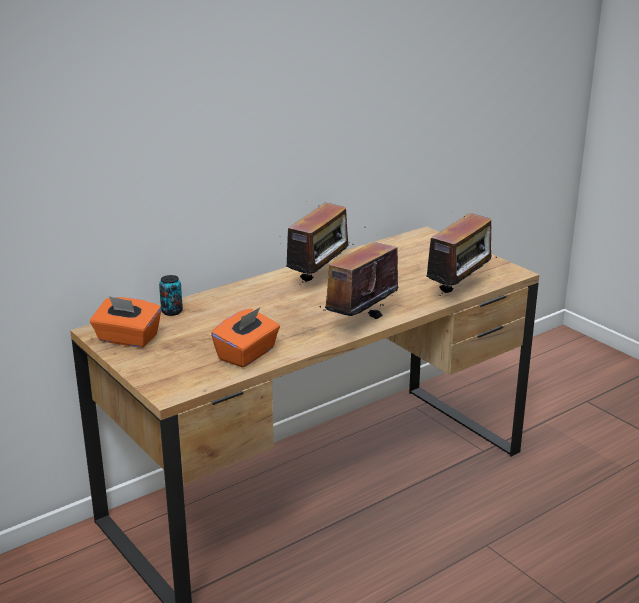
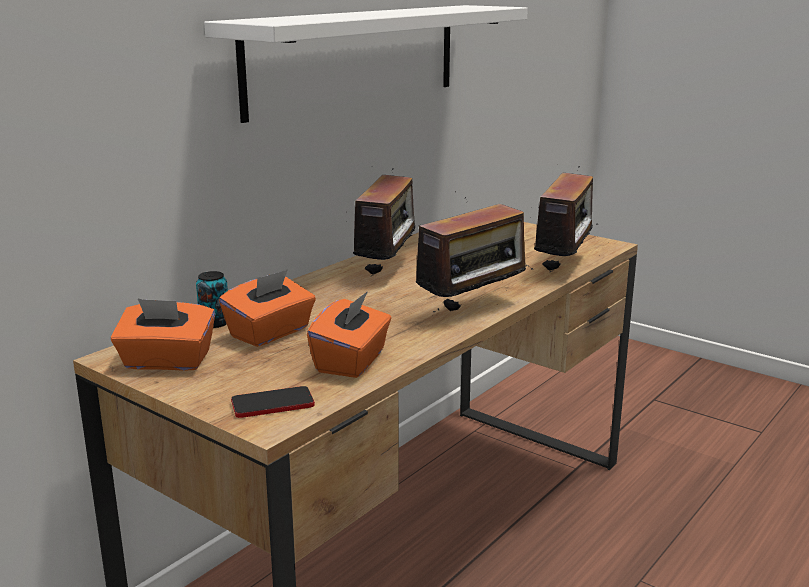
camera: 15 degrees left, 5 degrees down
(179, 379) = (272, 404): none -> phone
(205, 324) = (270, 333): none -> orange tissue box
(310, 110) = (356, 57): none -> white shelf
(360, 322) = (473, 309): radio -> radio turned 150 degrees counterclockwise

